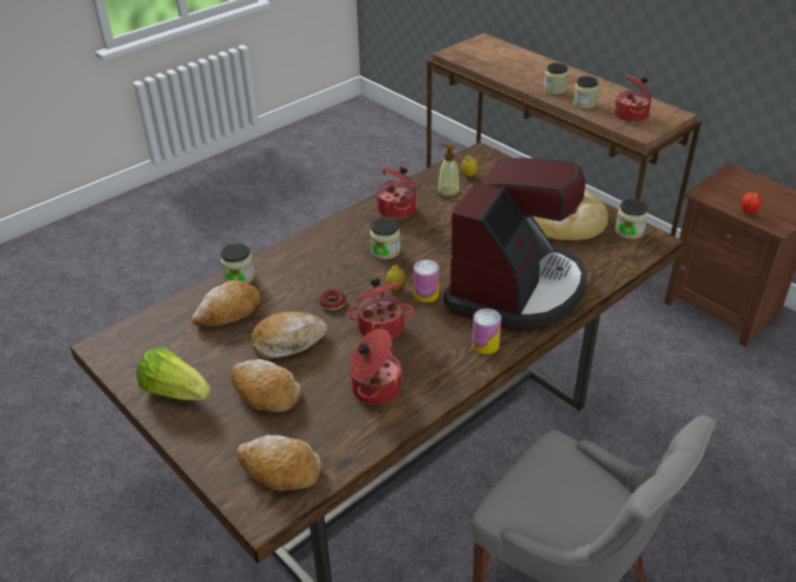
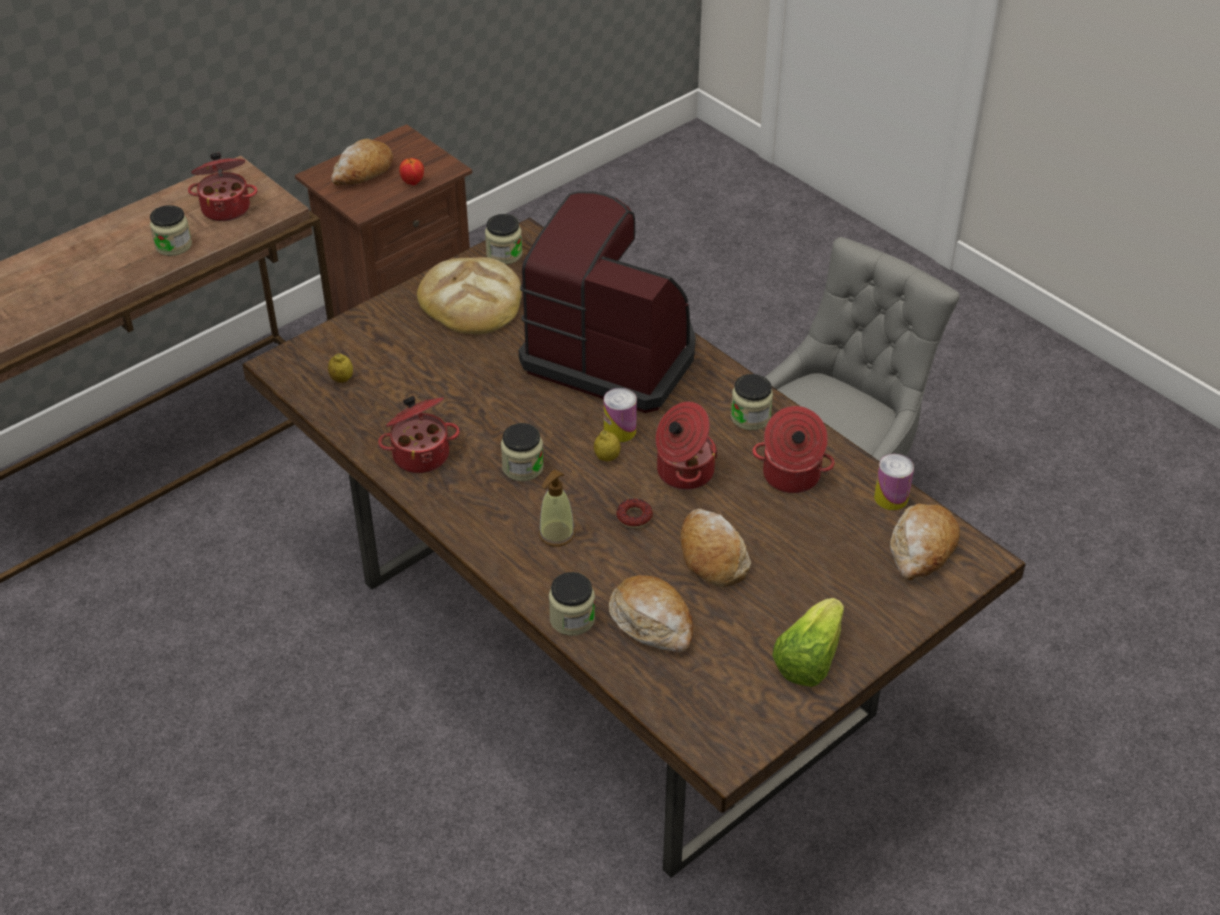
camera: 90 degrees left, 5 degrees up
(265, 393) = (805, 571): bread -> bread (363, 172)
(448, 192) = (383, 402): soap dispenser -> soap dispenser (556, 534)
(485, 345) = (714, 386): can -> can (891, 498)
(554, 89) = (115, 269): jar -> jar (750, 417)

